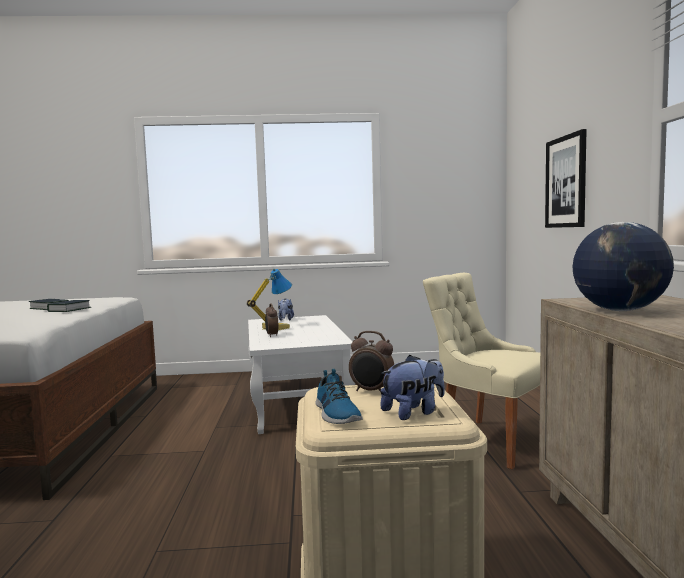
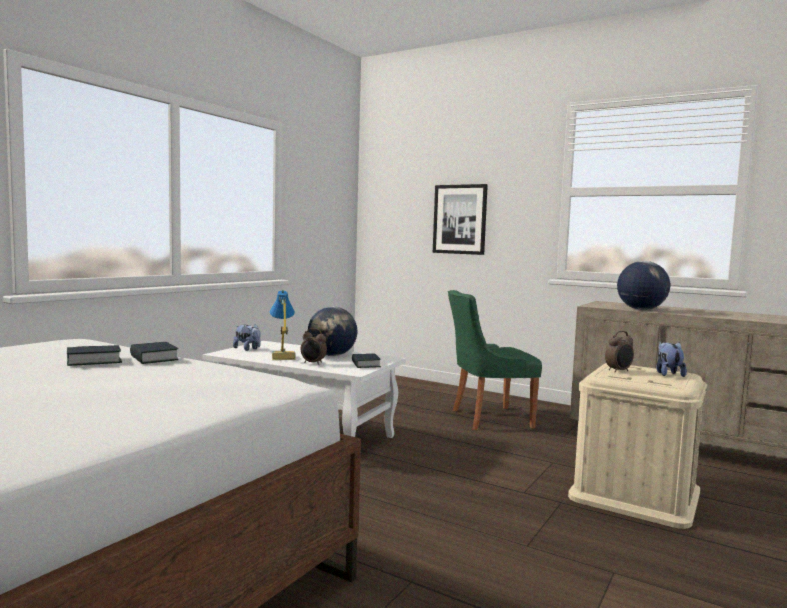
camera: 55 degrees left, 0 degrees up
(297, 342) = (365, 364): none -> book
(311, 332) = (332, 355): none -> globe
(336, 414) = (658, 382): shoe -> none
(489, 441) = (488, 418): beige chair -> green chair

